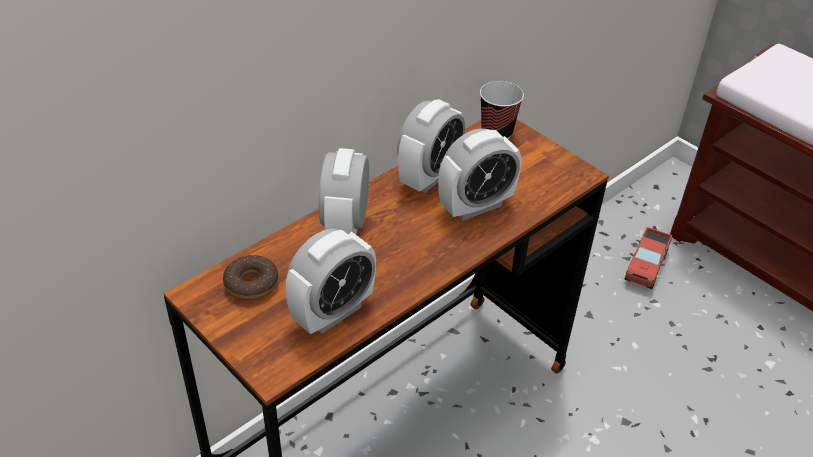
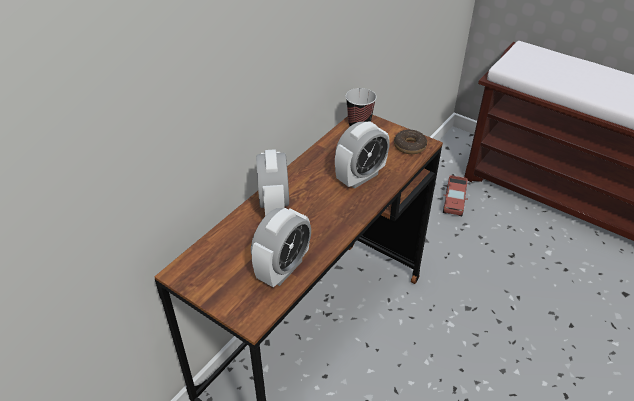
camera: 10 degrees left, 0 degrees up
(251, 284) = (218, 258): donut -> donut (409, 146)
(429, 177) = (322, 162): alarm clock -> none

